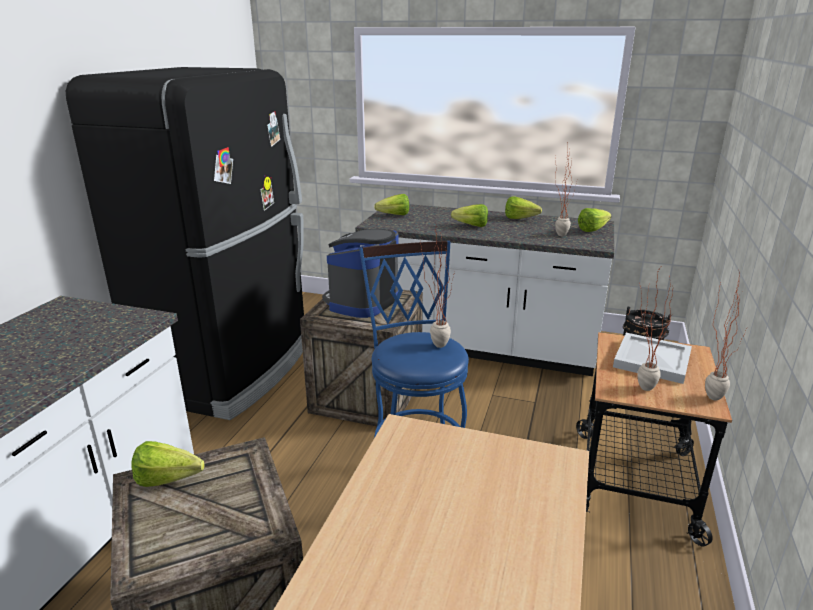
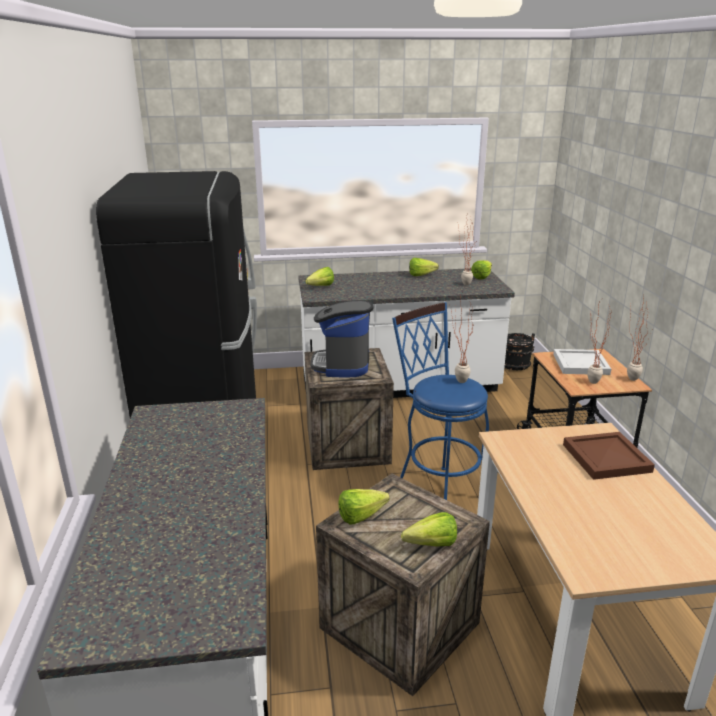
camera: 25 degrees left, 0 degrees up
(468, 225) = (391, 287): lettuce -> lettuce (427, 545)
(519, 502) = (604, 457): none -> brown tray

